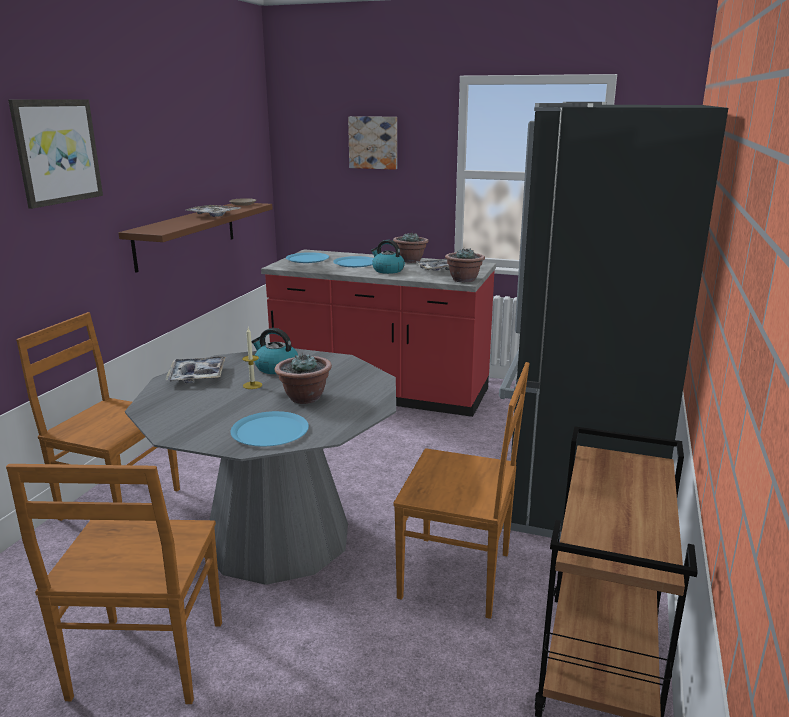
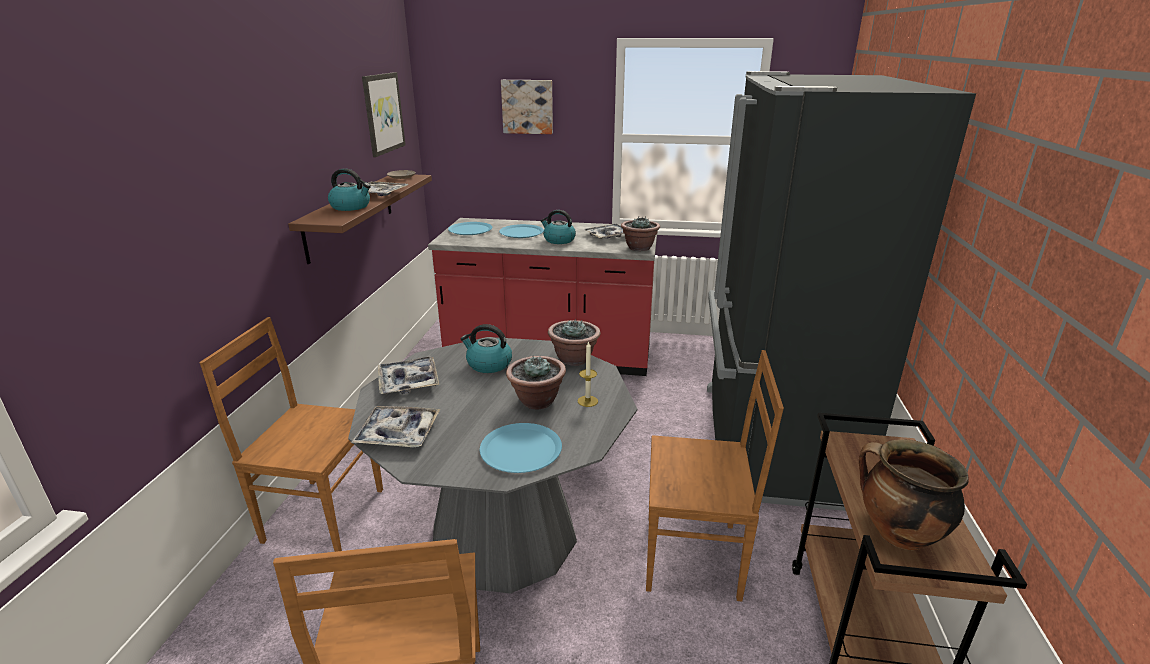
camera: 10 degrees left, 5 degrees up
(57, 151) = (220, 141): picture -> picture (383, 113)
(168, 411) = (398, 433): none -> tray
(181, 223) = (351, 207): none -> kettle
(252, 385) = (474, 389): candle -> candle (587, 401)
(410, 261) = (574, 227): potted plant -> potted plant (574, 359)
(601, 530) = (897, 534): none -> cooking pot

